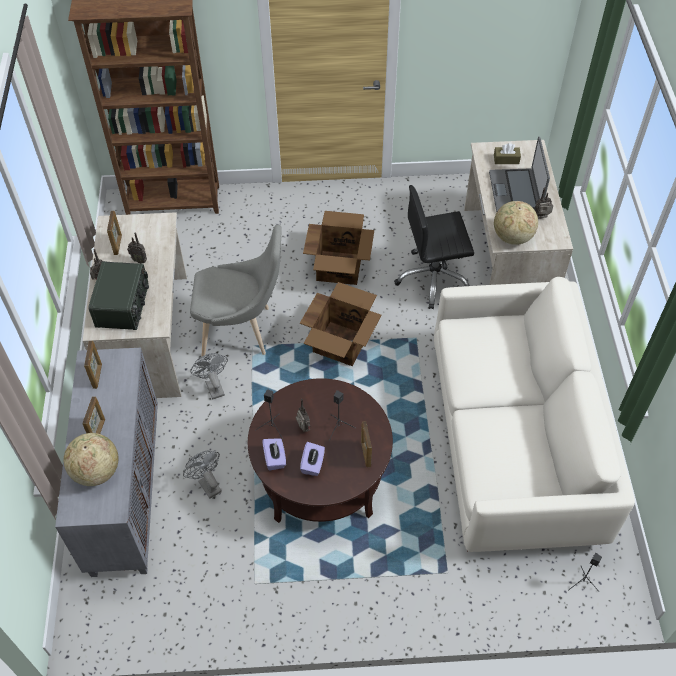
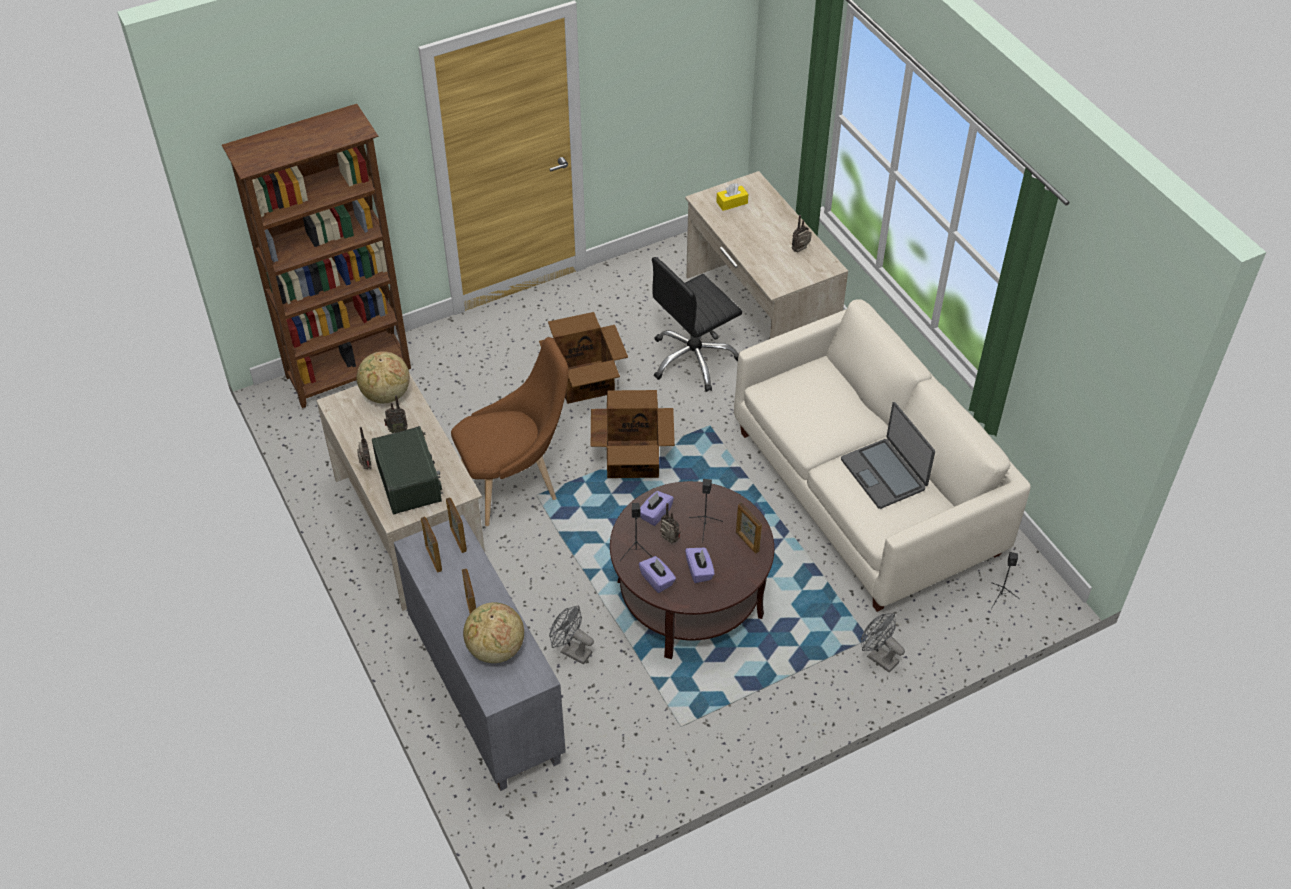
camera: 25 degrees left, 5 degrees down
(118, 245) = (361, 422): picture frame -> picture frame (458, 539)
(213, 386) = (518, 551): grey fan -> grey fan (878, 657)
(242, 331) = (515, 484): grey chair -> brown chair
(305, 401) = (655, 514): none -> purple tissue box
(506, 159) = (732, 202): brown tissue box -> yellow tissue box
(512, 237) = (782, 278): globe -> globe (386, 395)
(515, 191) = (760, 232): laptop -> laptop (884, 474)

